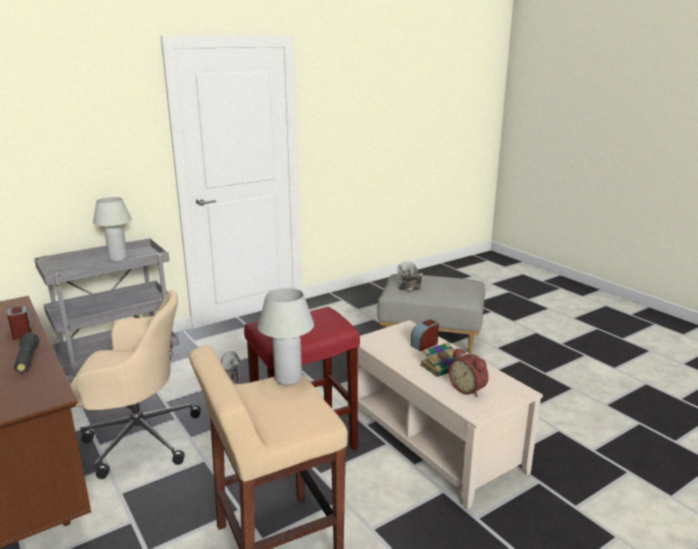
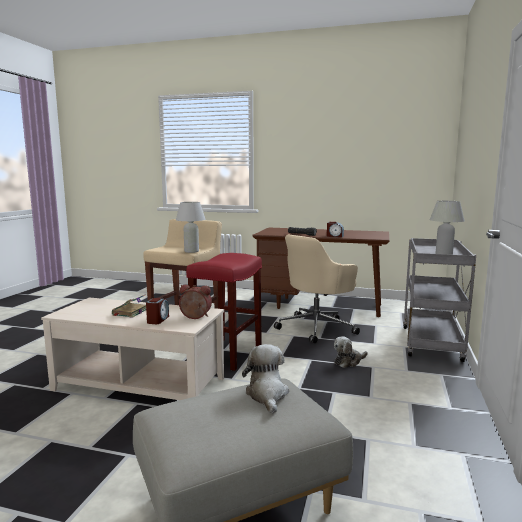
camera: 140 degrees right, 10 degrees down
(468, 389) = (101, 307): alarm clock -> alarm clock (195, 317)

